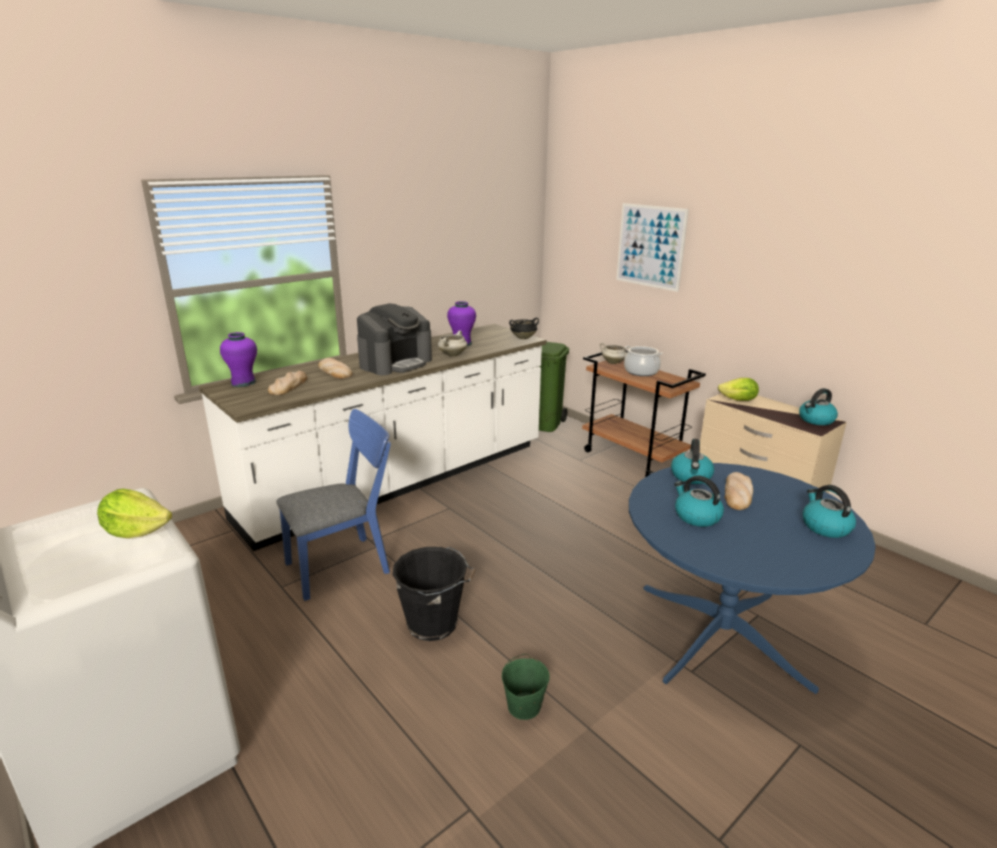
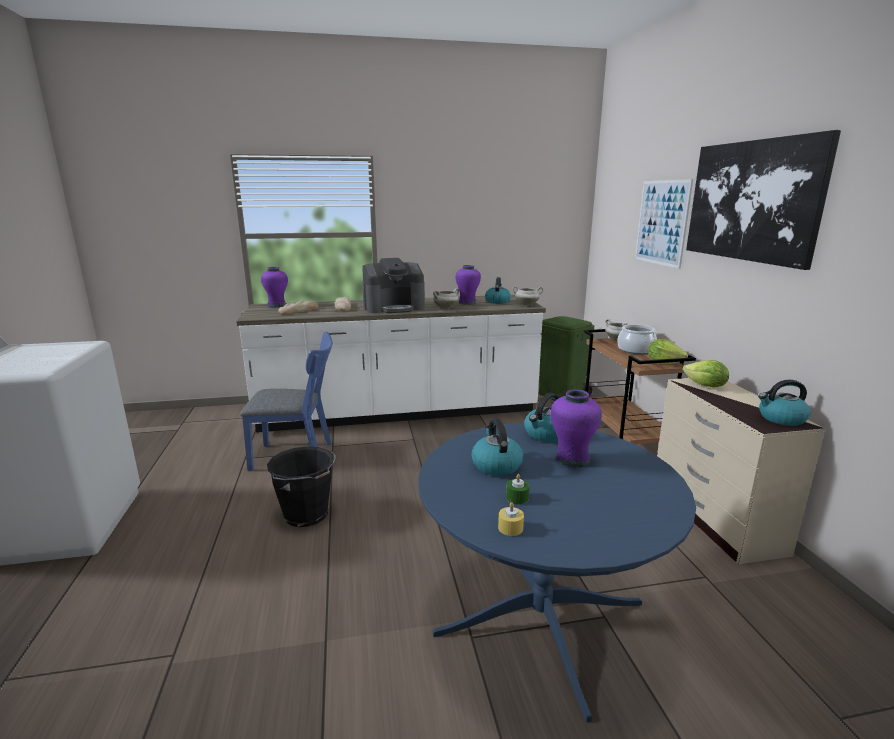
camera: 30 degrees right, 5 degrees down
(136, 531) = (54, 358): lettuce -> lettuce (663, 362)
(523, 338) = (527, 305): black cooking pot -> white cooking pot
(524, 707) = (297, 600): green bucket -> none
(738, 494) = (572, 459): bread -> purple vase
(748, 539) = (517, 498): none -> green candle
(760, 236) = (752, 201): none -> picture
(777, 565) = (510, 528): none -> yellow candle
(825, 527) = (629, 513): kettle -> kettle (497, 301)

